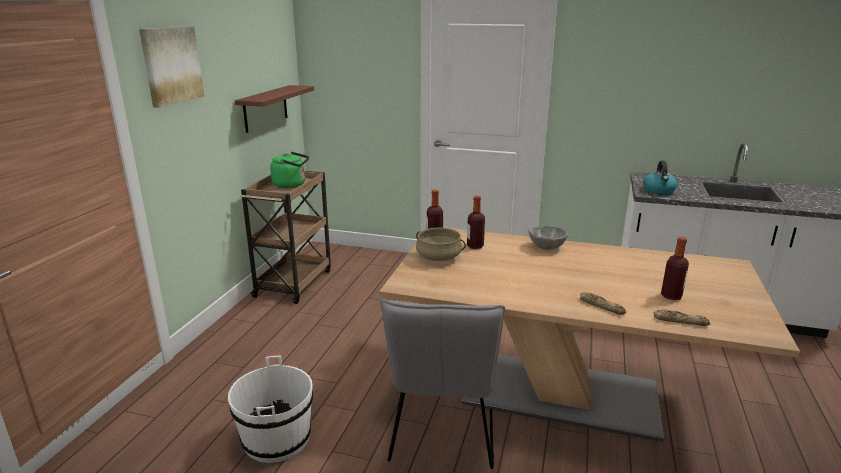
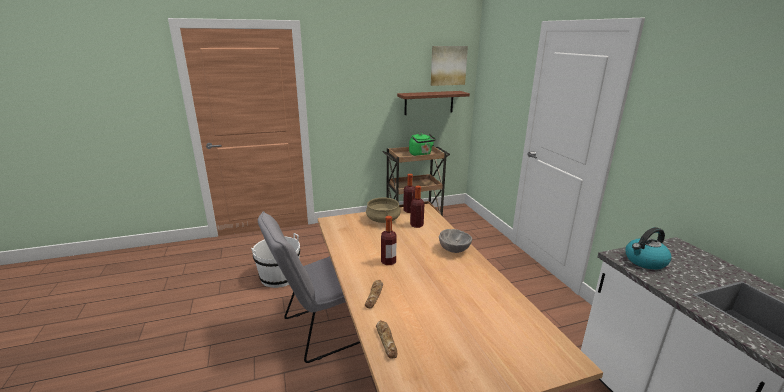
camera: 55 degrees right, 0 degrees up
(171, 65) = (344, 66): picture -> picture (448, 65)
(671, 296) = (433, 328): bottle -> bottle (388, 261)

